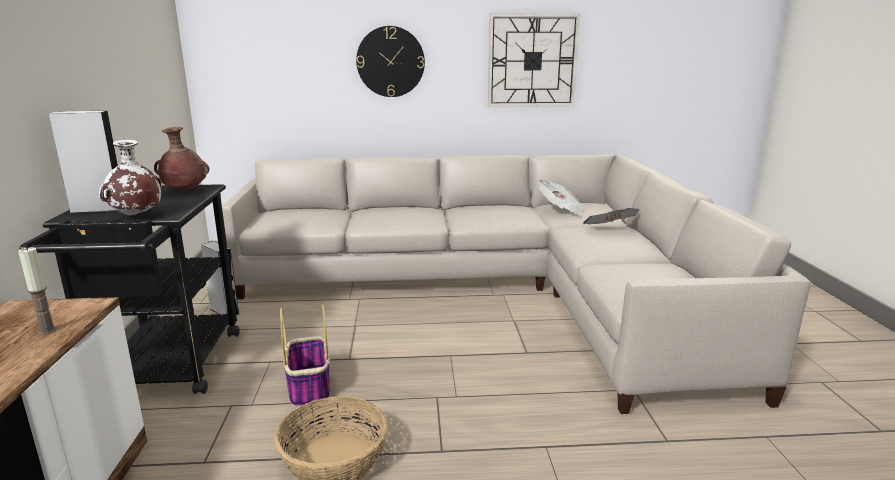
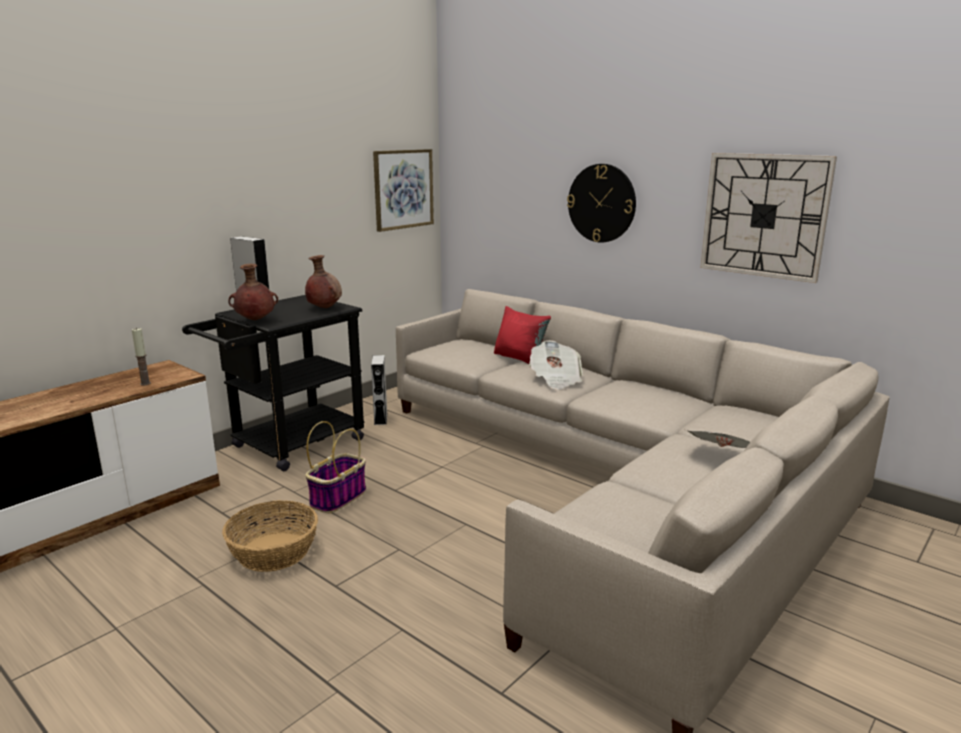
camera: 45 degrees right, 0 degrees up
(135, 215) = (255, 320): white vase -> brown vase
(163, 59) = (403, 189): none -> picture
(354, 212) = (520, 358): none -> red pillow
(560, 210) = (724, 416): newspaper -> newspaper (555, 379)

